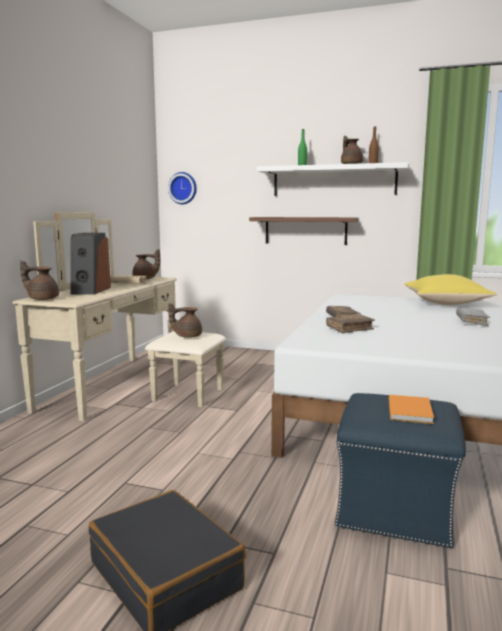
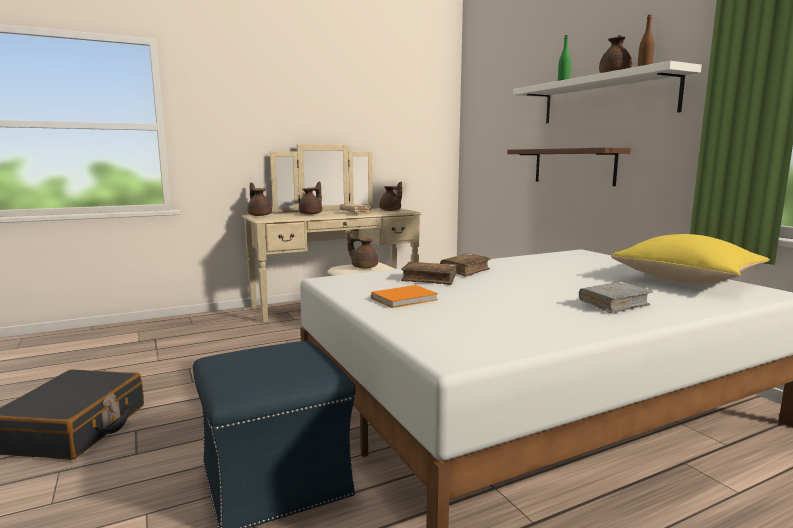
camera: 45 degrees right, 0 degrees up
(90, 290) = (311, 214): speaker -> brown teapot
(183, 188) = (475, 120): wall clock -> none
(410, 411) = (269, 366): orange book -> orange book (406, 299)

